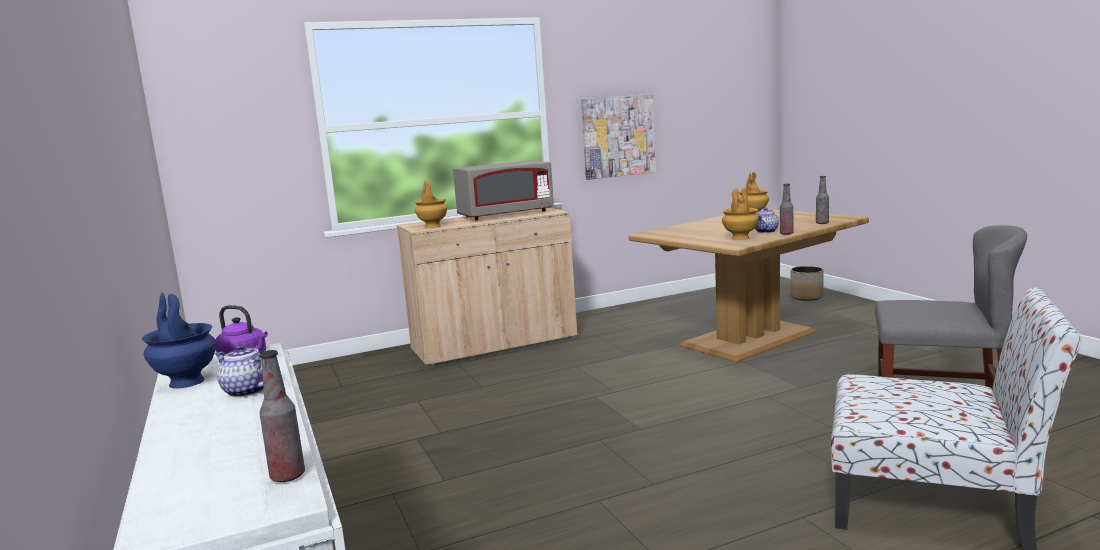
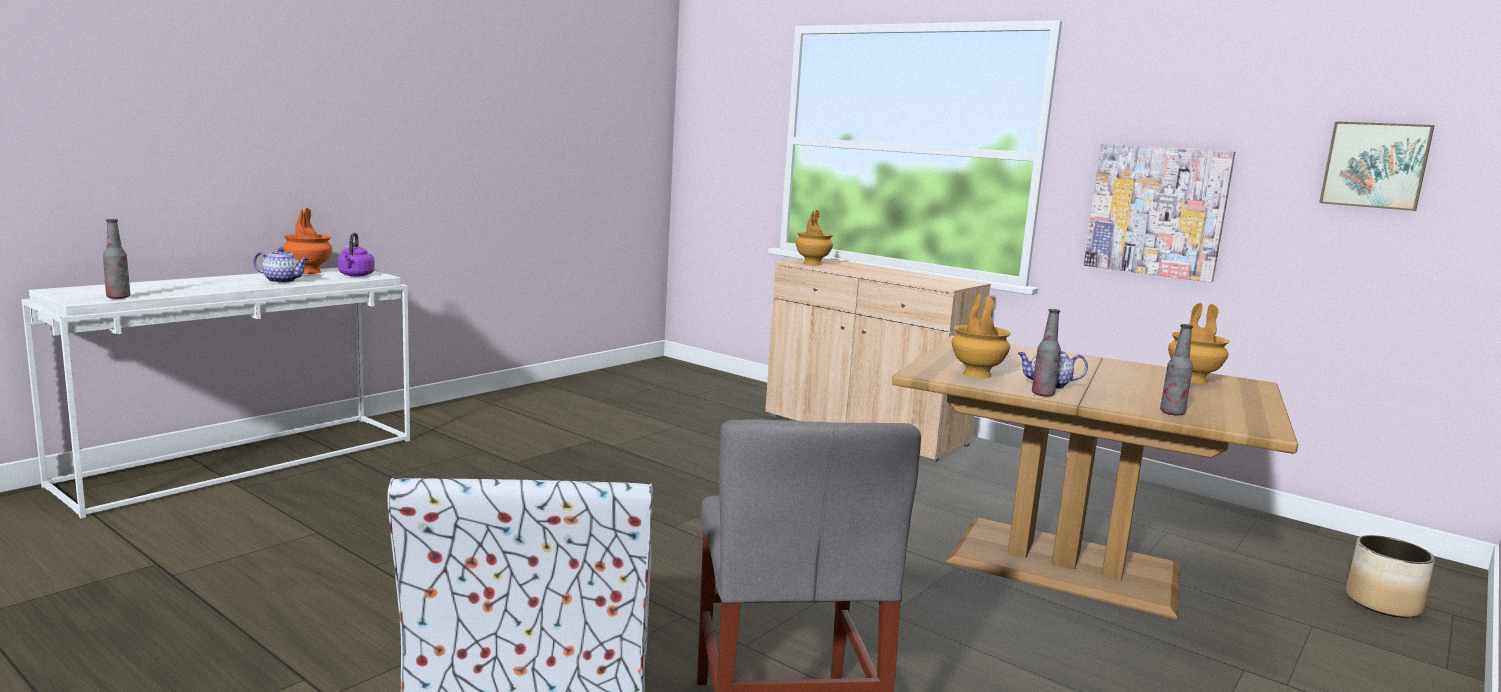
camera: 60 degrees right, 0 degrees up
(186, 382) = (309, 272): blue vase -> orange vase
(246, 391) = (283, 281): teapot -> teapot turned 90 degrees clockwise
(505, 214) = (909, 276): grey microwave -> none
(709, 93) = (1375, 165): none -> picture

